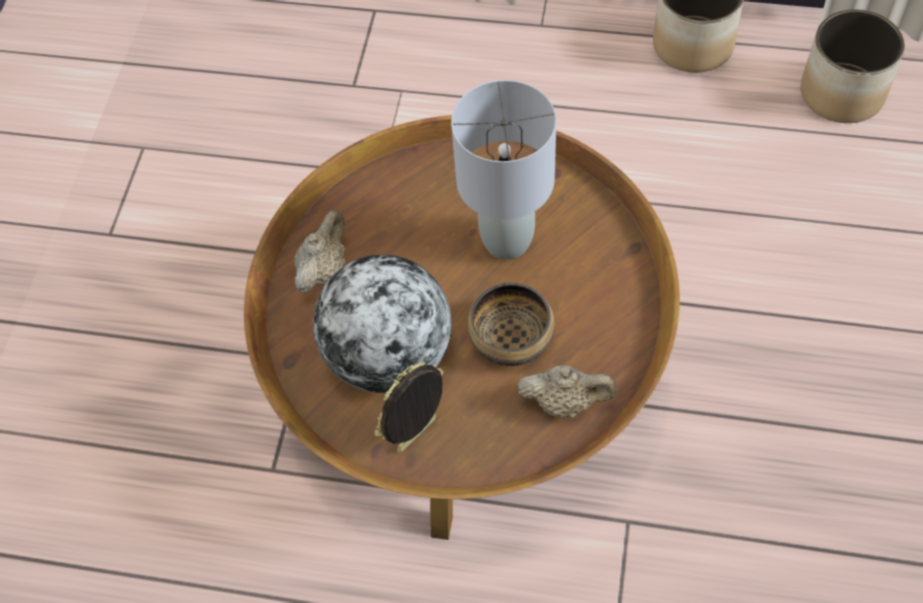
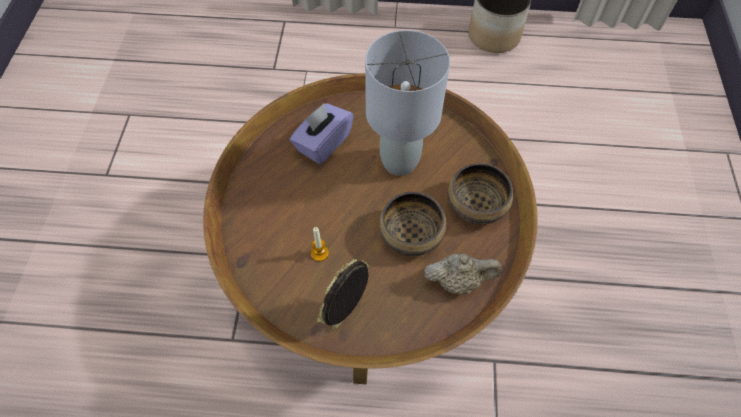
camera: 10 degrees left, 0 degrees up
(324, 269) = (264, 190): beige teapot -> none
(390, 356) = (320, 253): globe -> candle
(406, 210) = (323, 143): none -> purple tissue box
(602, 303) = (476, 204): none -> bowl
(842, 93) = (593, 63): planter -> none

